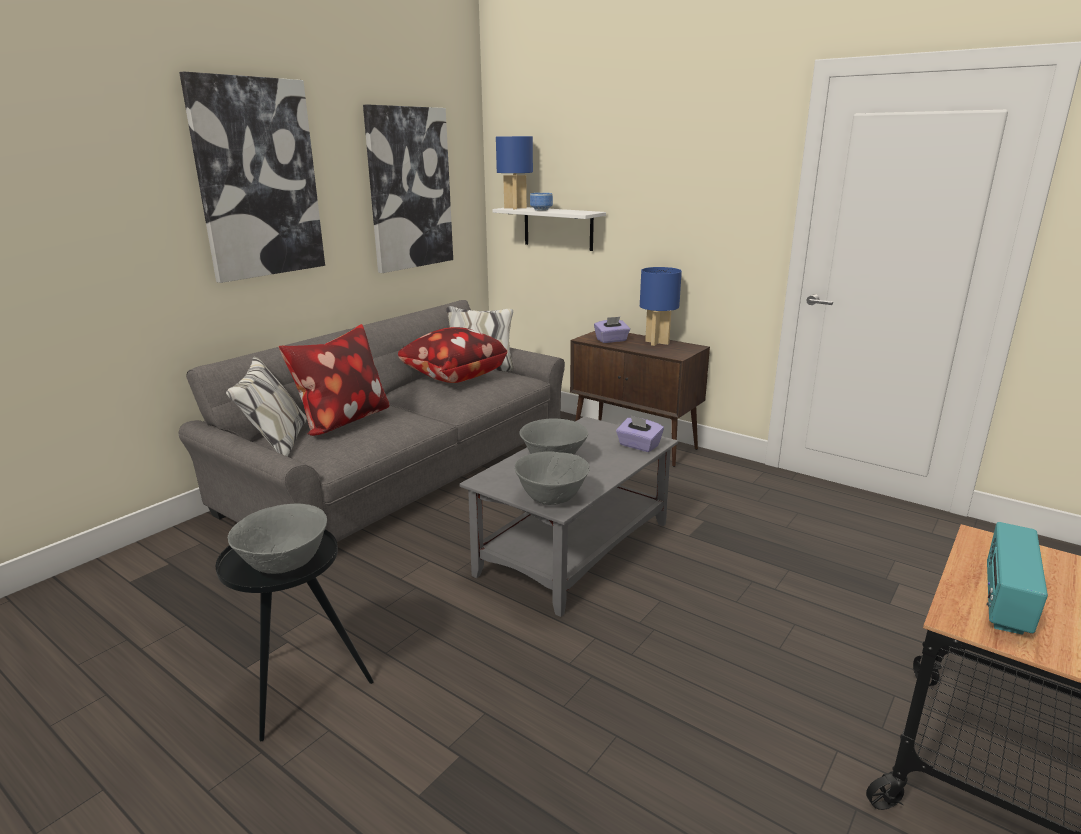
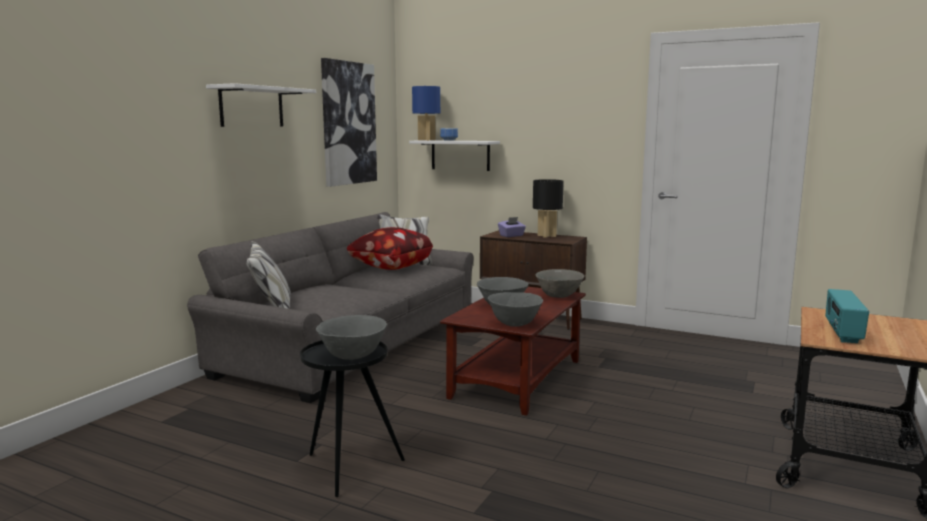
camera: 10 degrees left, 10 degrees down
(257, 179) = (252, 107): picture -> white shelf
(342, 421) = (320, 293): pillow -> none
(575, 547) = (517, 378): grey coffee table -> brown coffee table
(638, 446) = (559, 296): purple tissue box -> grey bowl
(657, 342) = (547, 236): blue table lamp -> black table lamp

